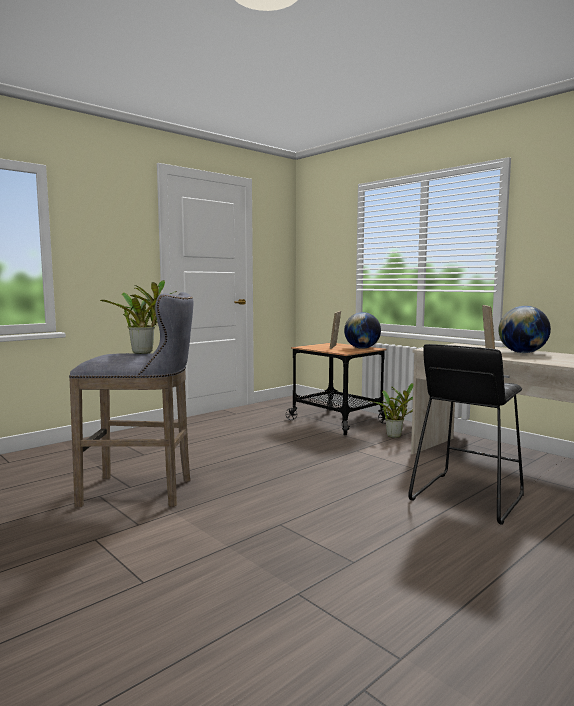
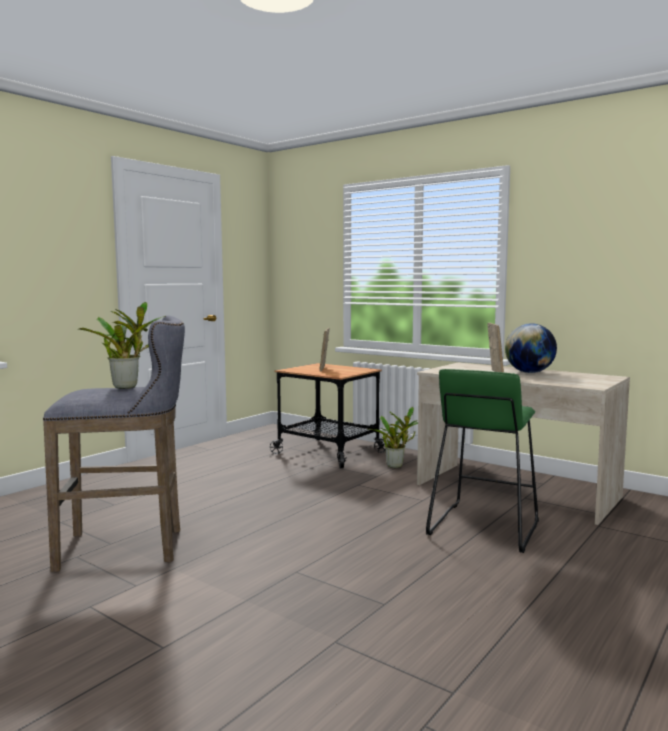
camera: 10 degrees left, 0 degrees up
(362, 348) = (355, 369): globe -> none
(466, 496) = (483, 527): black stool -> green stool

